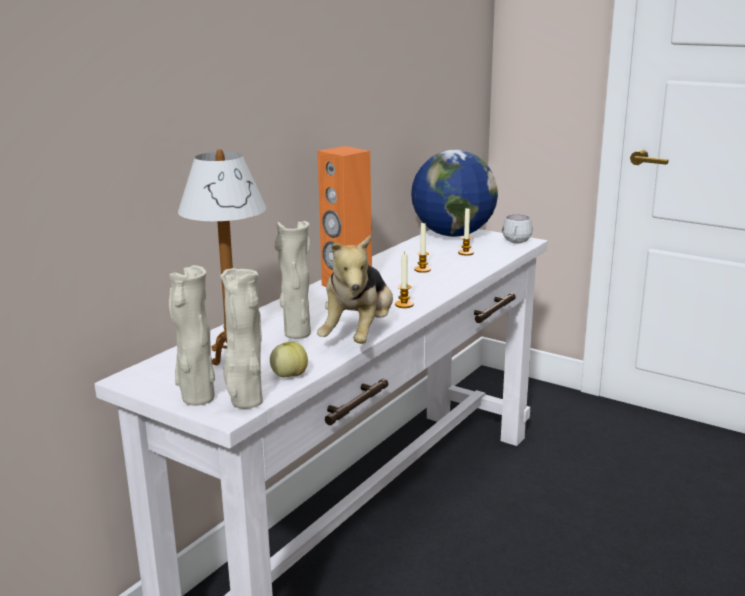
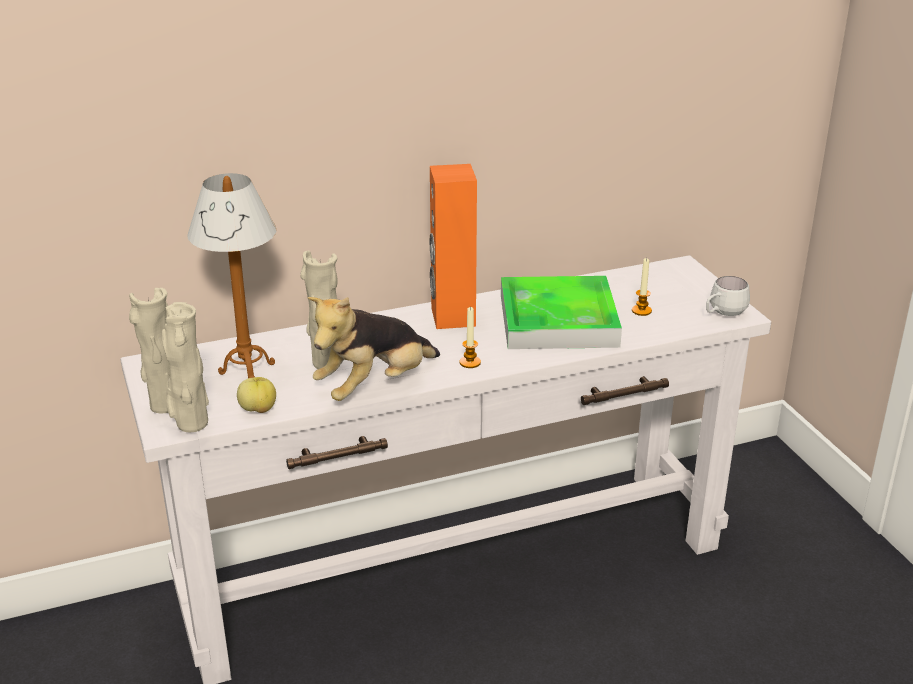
camera: 35 degrees right, 10 degrees up
(422, 269) = (558, 320): candle -> tray
(453, 235) = (670, 278): globe -> none

